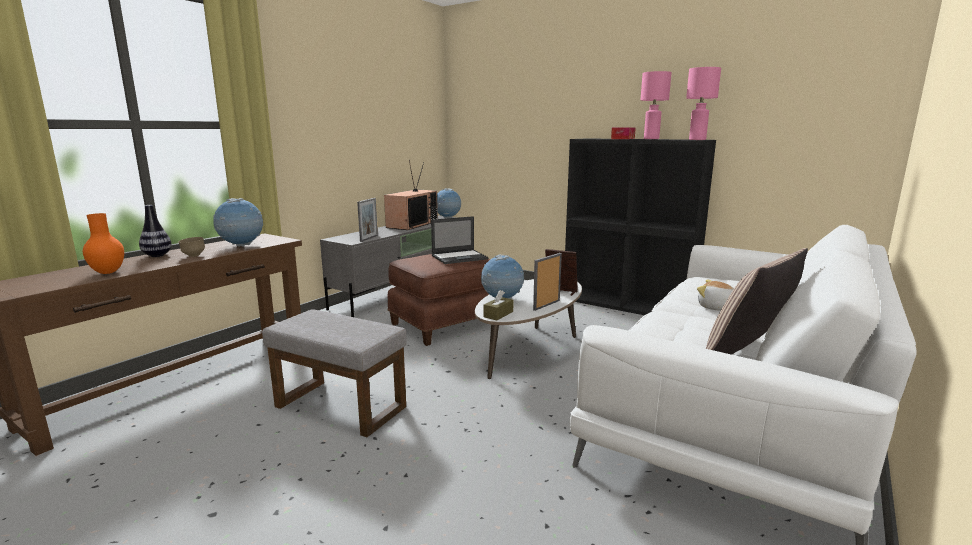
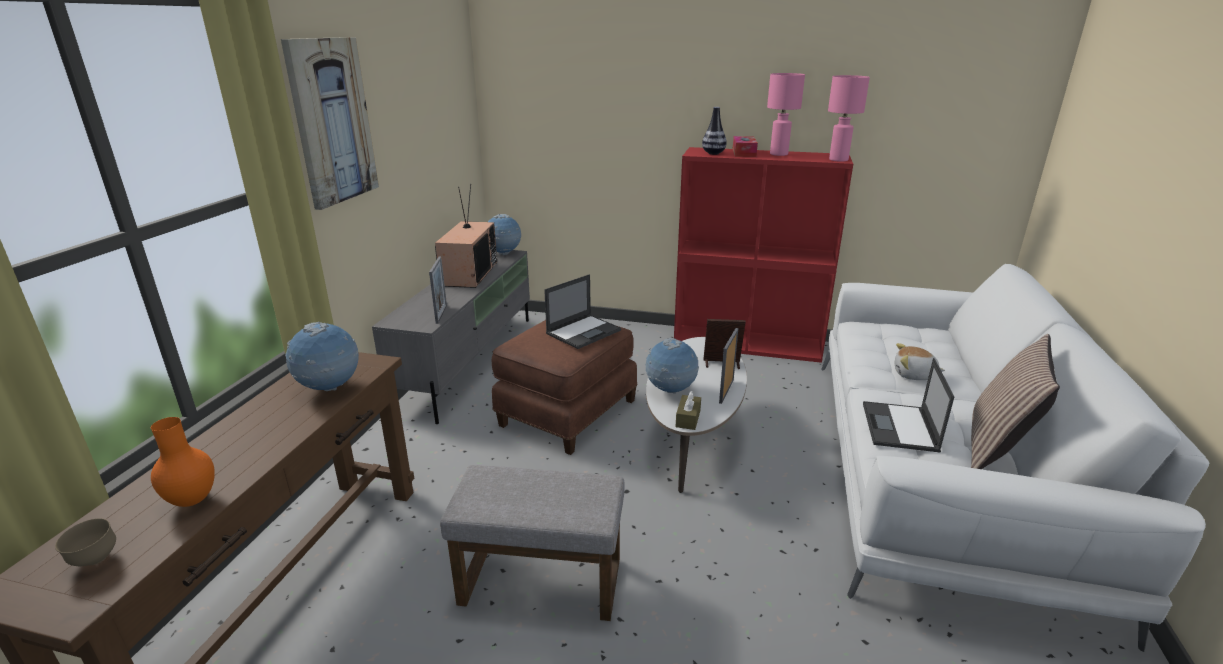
camera: 20 degrees left, 10 degrees up
(157, 255) = (221, 437): vase -> vase (713, 153)
(193, 256) = (283, 428): brown bowl -> brown bowl (94, 560)
(305, 93) = (332, 121): none -> picture
(628, 305) = (748, 343): black bookcase -> red bookcase
(663, 332) = (900, 427): none -> laptop

